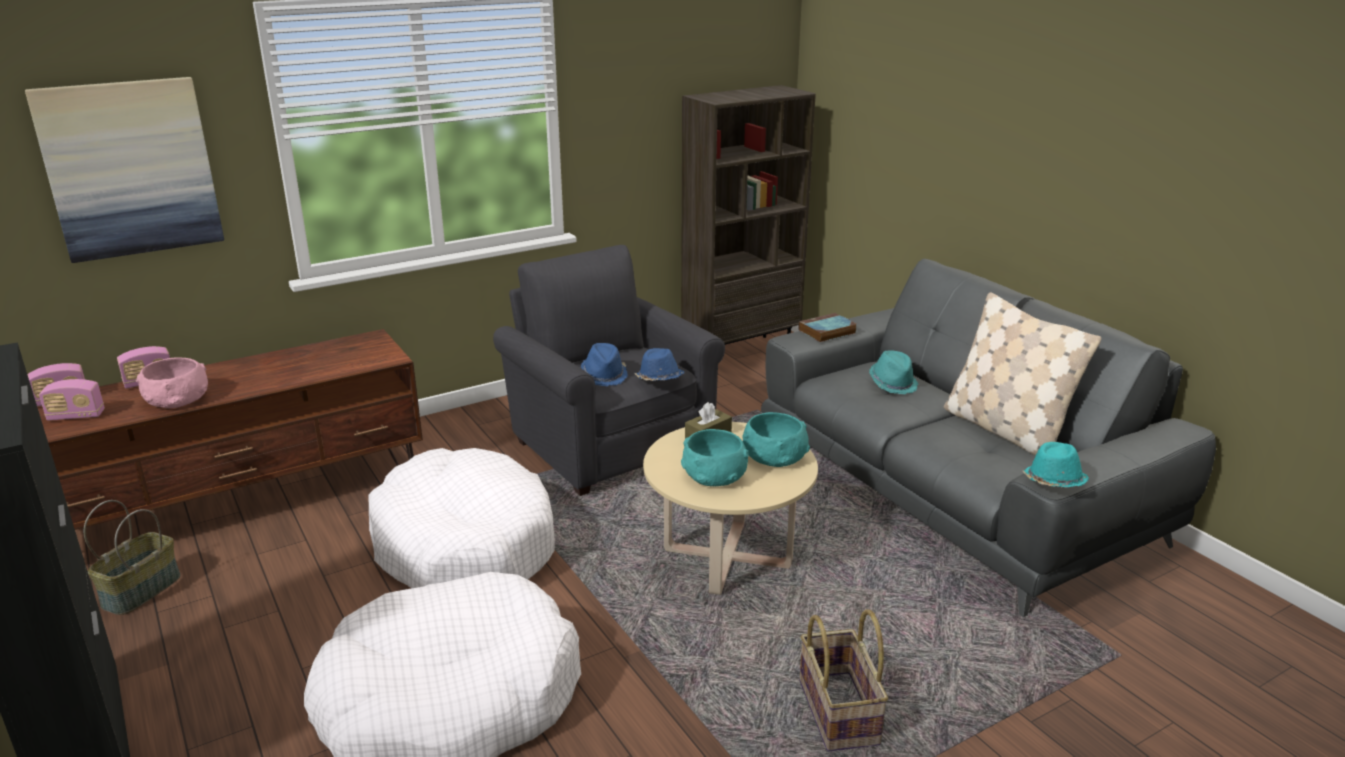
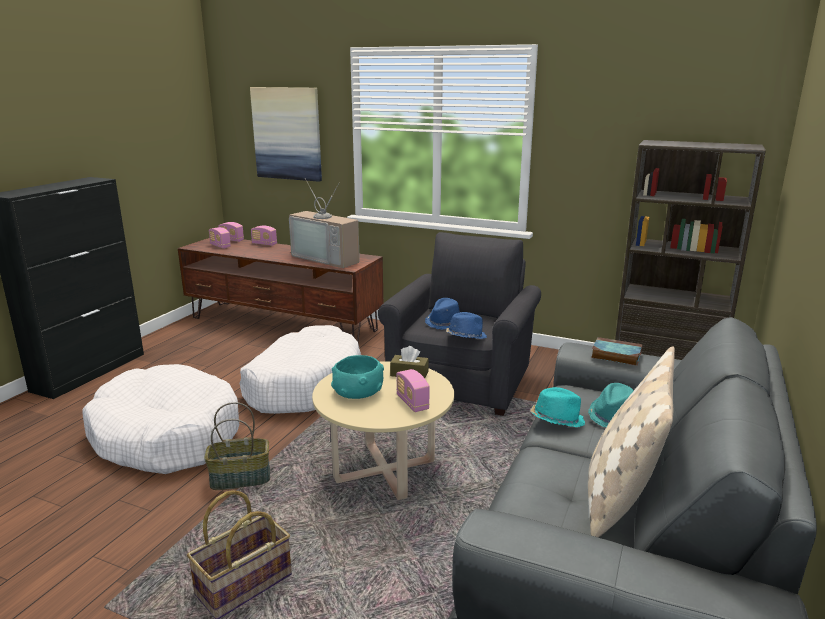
camera: 55 degrees right, 5 degrees down
(141, 590) = (198, 335): basket -> basket (241, 478)
(178, 399) = (254, 252): pink bowl -> none
(323, 360) = (328, 258): none -> television
(774, 456) = (412, 403): turquoise bowl -> radio
(1053, 482) = (491, 529): turquoise hat -> turquoise hat (556, 420)

